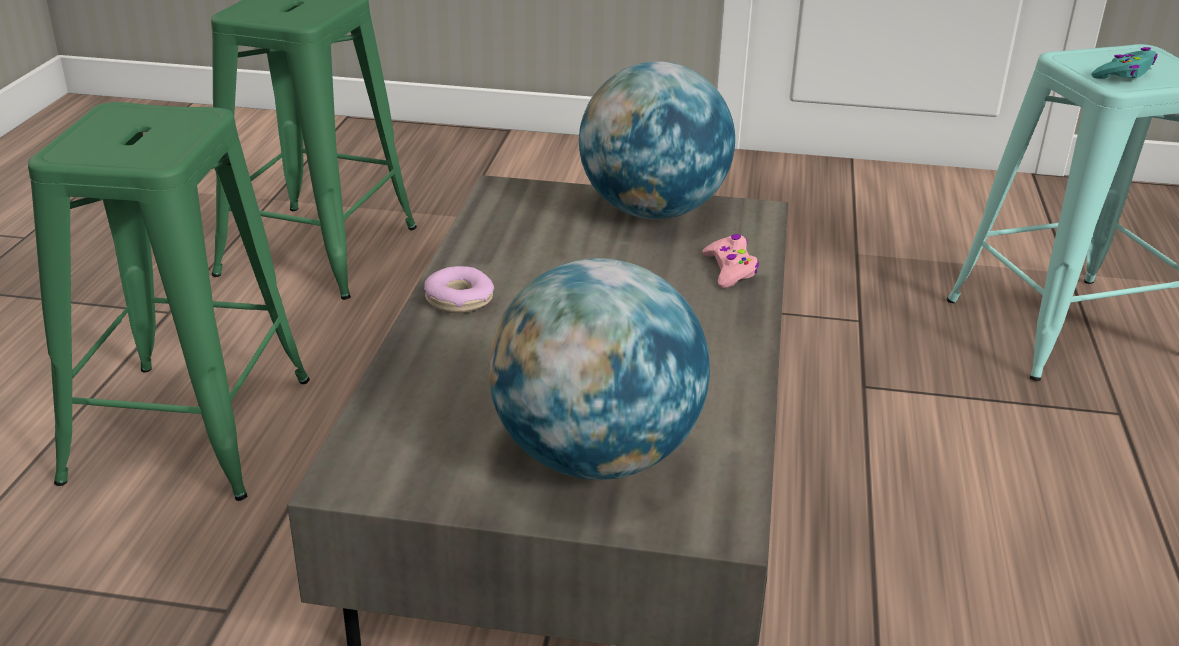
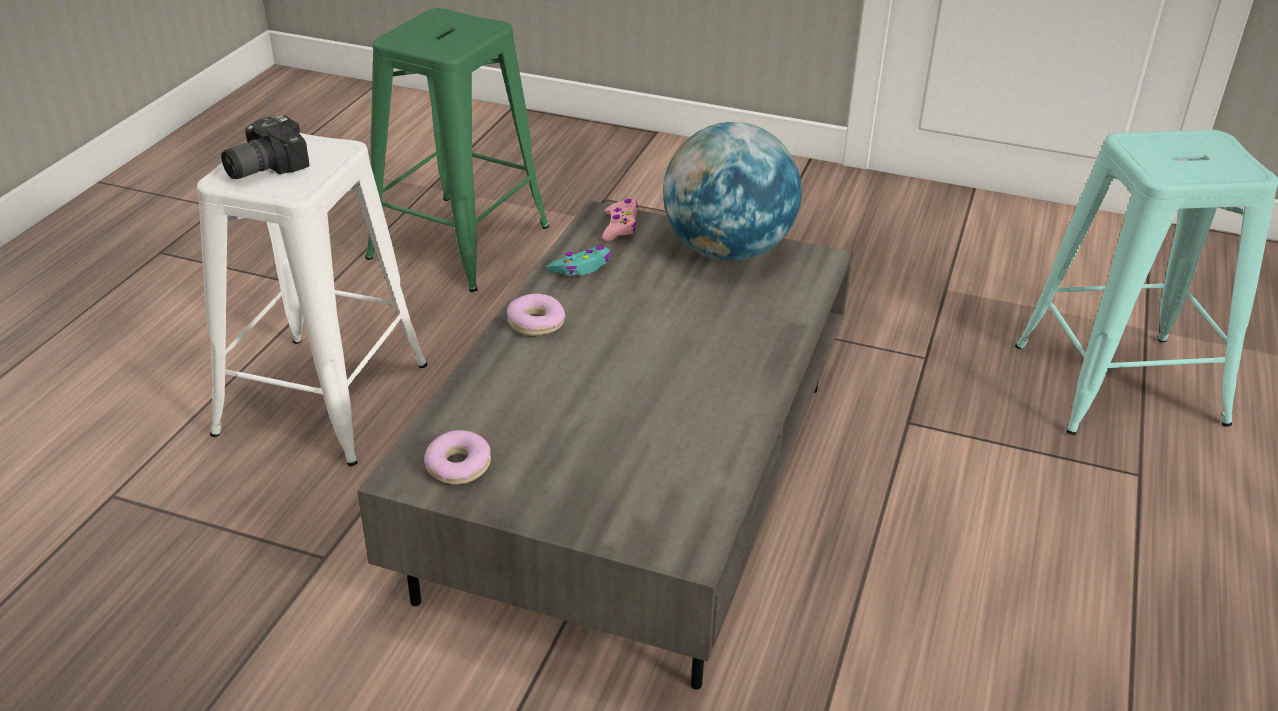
camera: 10 degrees right, 5 degrees up
(108, 139) = (262, 167): none -> camera
(190, 429) = (323, 399): green stool -> white stool
(410, 463) = (458, 466): none -> donut
(595, 456) = (606, 477): globe -> none
(730, 269) = (776, 316): pink game controller -> pink game controller (620, 226)
(1123, 74) = (1176, 164): turquoise game controller -> turquoise game controller (581, 268)

